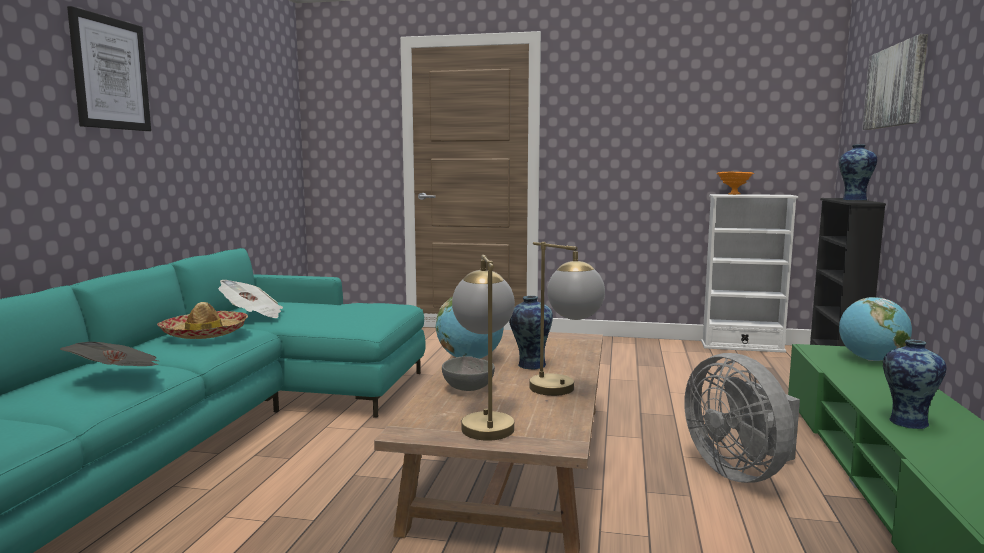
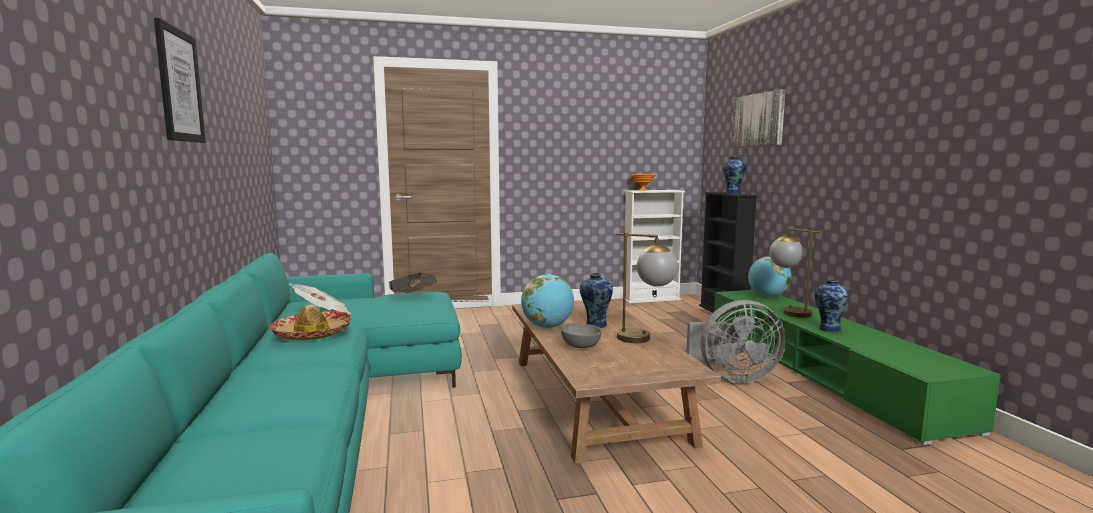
camera: 25 degrees left, 0 degrees up
(118, 378) = (309, 380): newspaper -> newspaper (413, 296)
(484, 422) = (628, 366): table lamp -> table lamp (788, 312)
(740, 471) = (732, 377): grey fan -> grey fan turned 45 degrees counterclockwise

